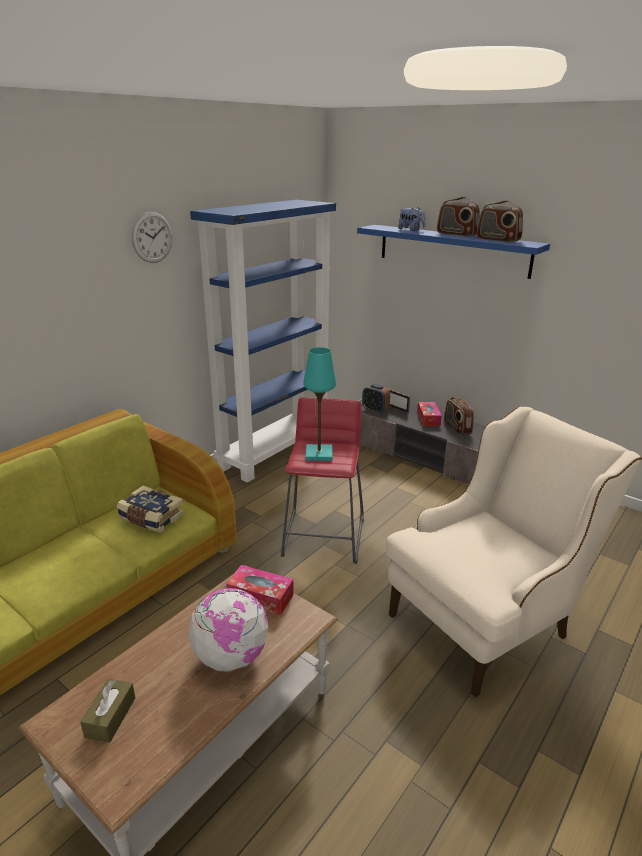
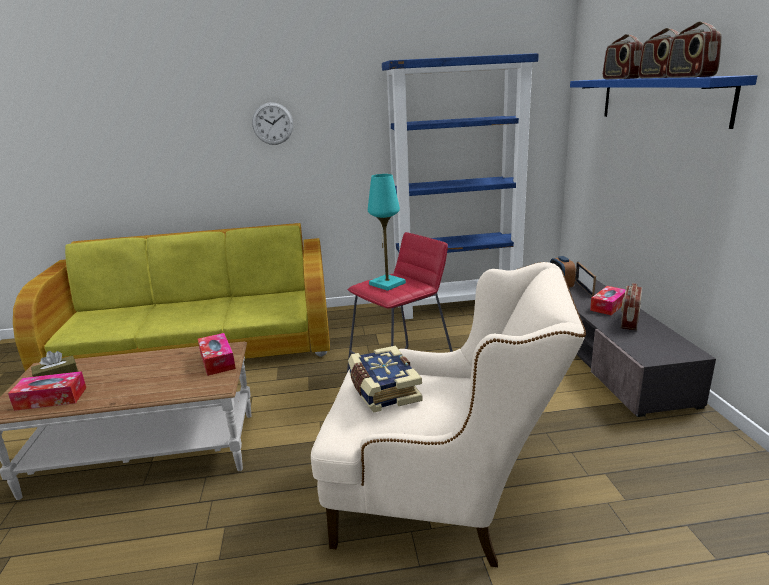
camera: 45 degrees right, 5 degrees down
(151, 518) = (268, 305): book -> book (382, 390)
(152, 237) = (345, 85): wall clock -> wall clock (272, 123)
(156, 738) = (51, 398): none -> tissue box
(231, 657) = (145, 382): globe -> none
(411, 230) = (620, 78): plush toy -> radio

